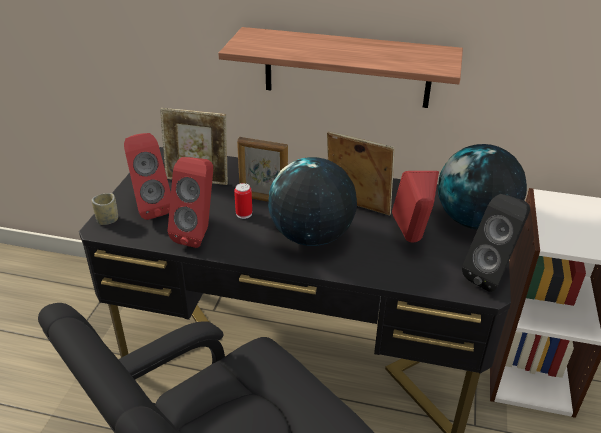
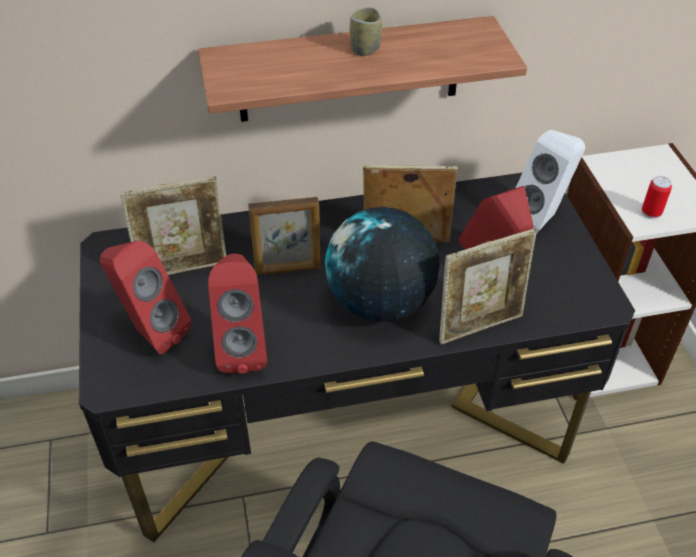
camera: 25 degrees left, 10 degrees up
(107, 220) = (107, 372): cup -> cup (365, 49)
(244, 214) = (278, 299): can -> can (651, 212)
(374, 272) = (480, 326): none -> picture frame
(474, 221) = (541, 218): globe -> white speaker
(491, 276) = (599, 284): black speaker -> none

